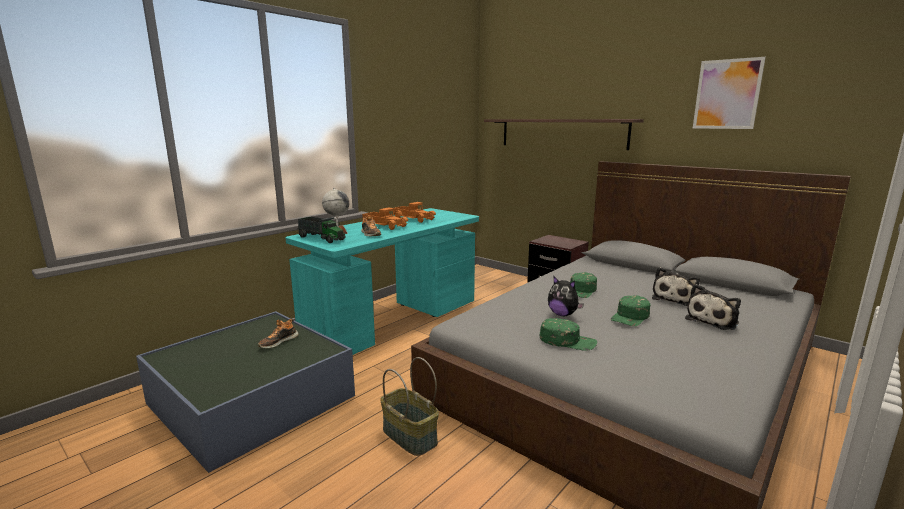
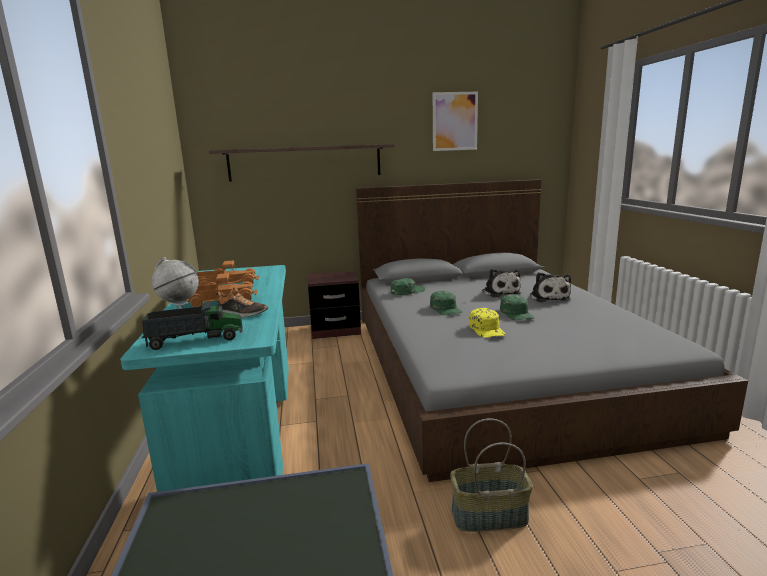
camera: 50 degrees left, 0 degrees up
(278, 342) = (259, 521): shoe -> none
(563, 314) = (487, 329): plush toy -> yellow cap
(567, 341) = (535, 345): green cap -> green cap (407, 291)

